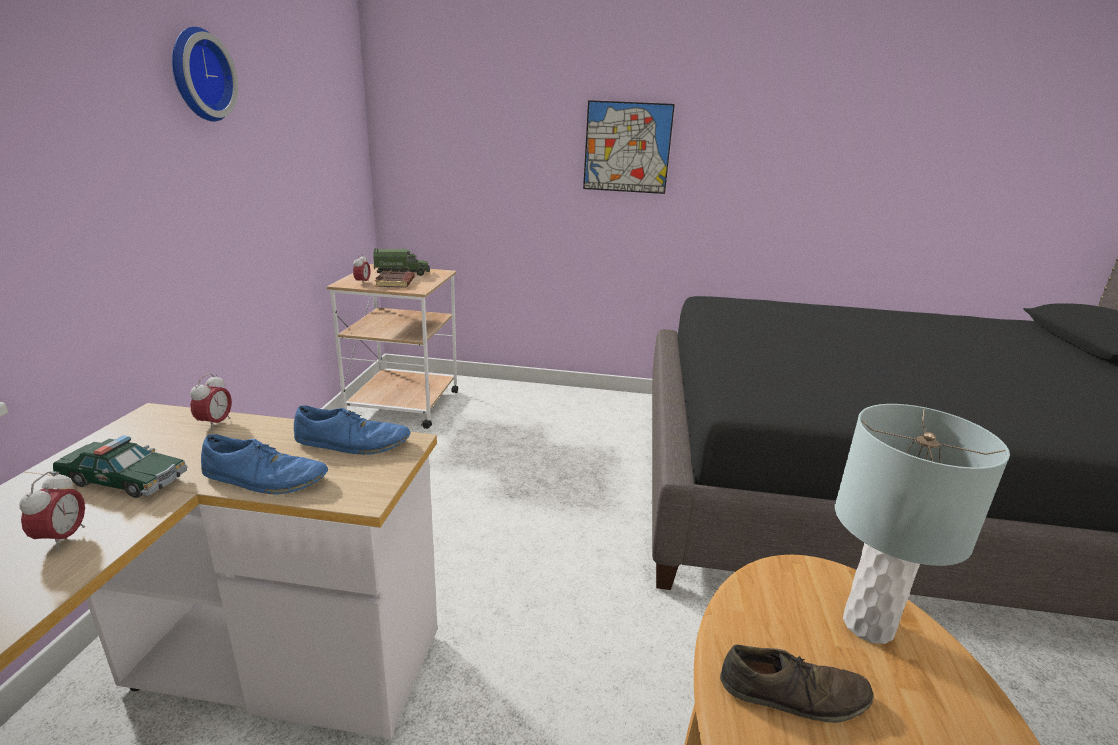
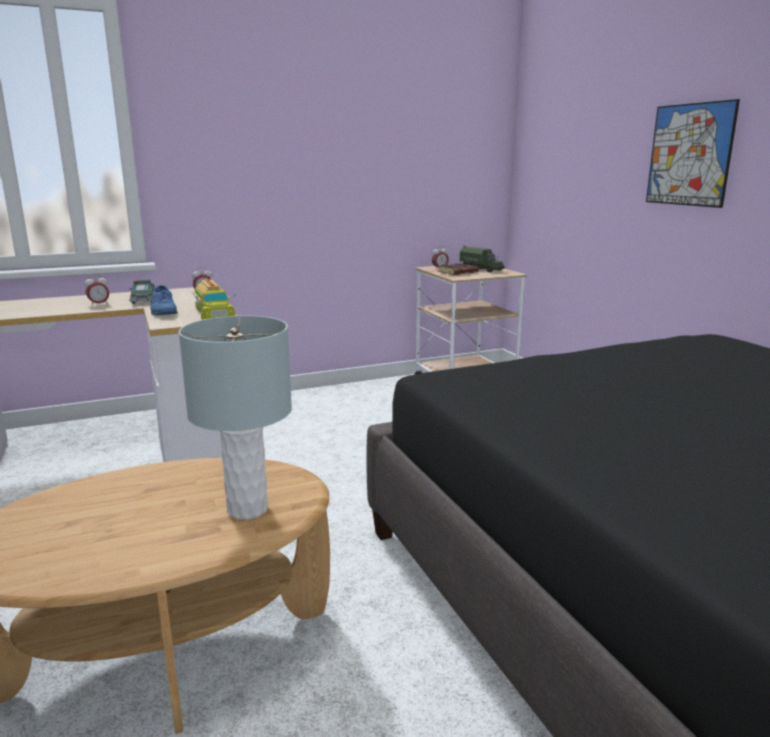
camera: 60 degrees right, 5 degrees down
(198, 75) = (319, 116): wall clock -> none
(352, 443) = (212, 313): blue shoe -> toy truck
(793, 693) = (156, 489): brown shoe -> none

